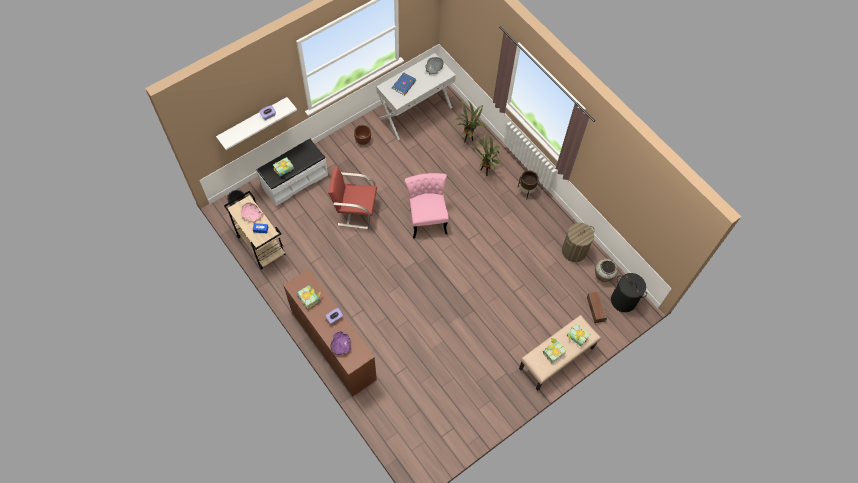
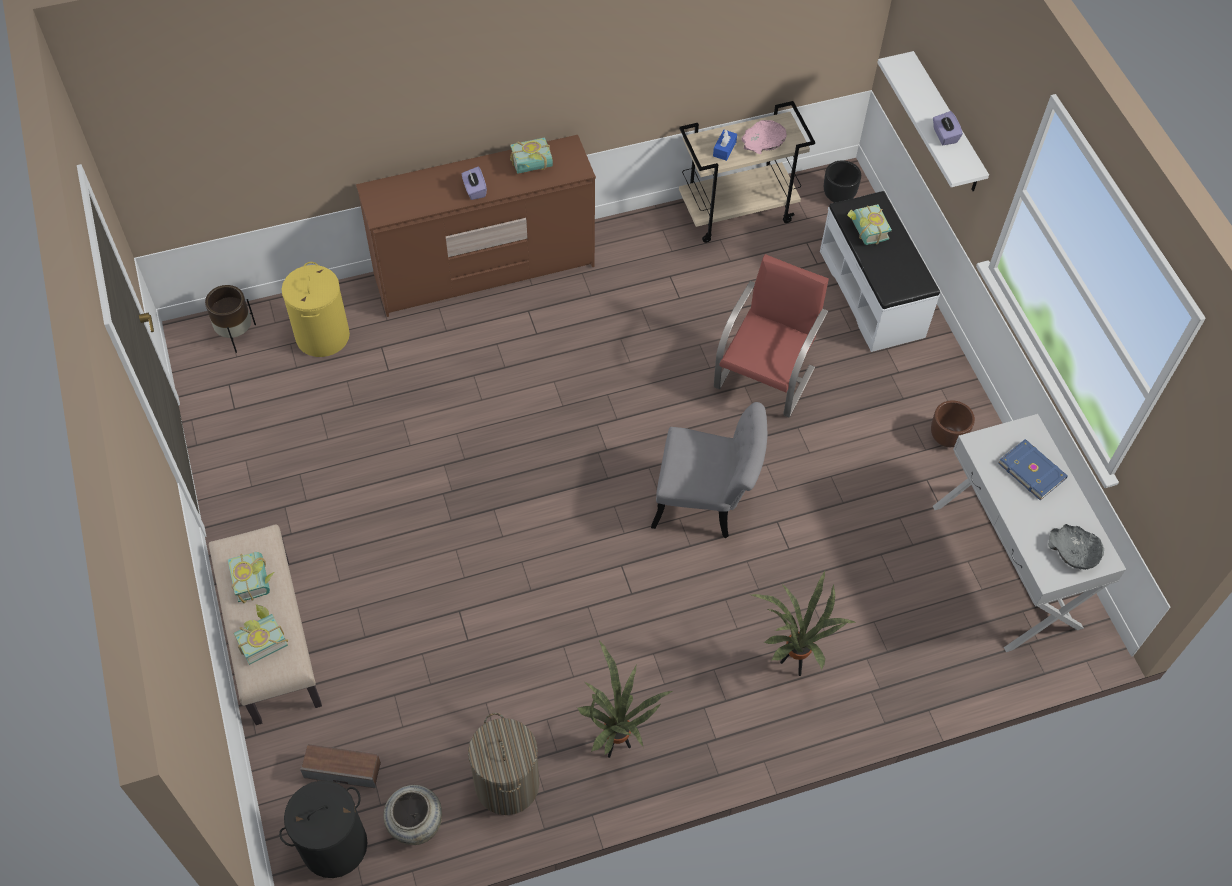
camera: 110 degrees right, 5 degrees down
(341, 345) = (416, 186): purple bowl -> none
(397, 405) = (322, 335): none -> yellow laundry basket
(427, 217) = (706, 502): pink chair -> grey chair
(467, 139) = (899, 654): potted plant -> potted plant (616, 744)
(526, 191) = (709, 737): brown planter -> brown planter (236, 334)

